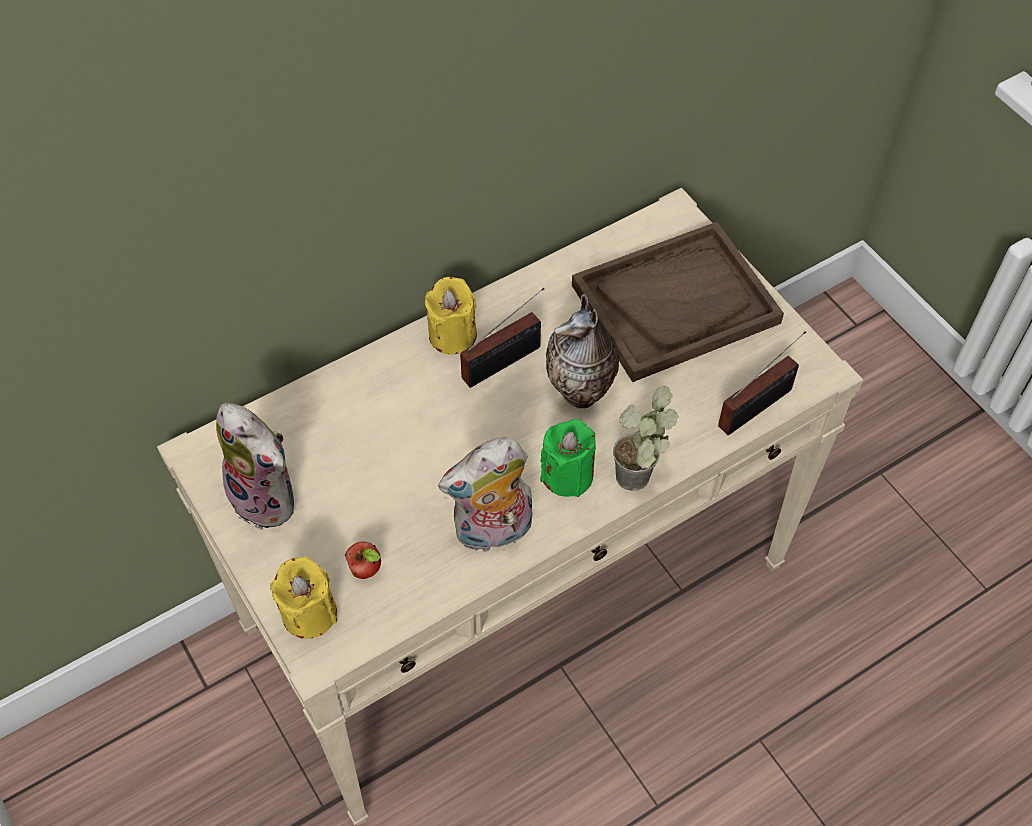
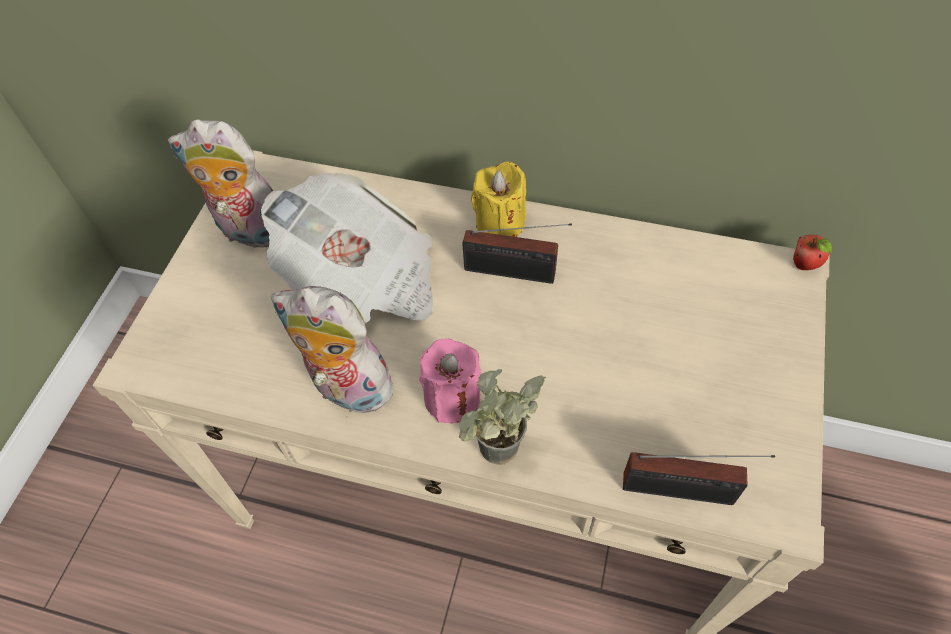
camera: 50 degrees right, 0 degrees up
(268, 497) = (249, 232): plush toy -> plush toy turned 105 degrees clockwise
(309, 613) = (170, 330): yellow candle -> none
(367, 570) = (238, 335): apple -> apple (805, 265)
(406, 454) = (363, 279): none -> newspaper
(567, 475) = (452, 398): green candle -> pink candle
(582, 394) = (541, 346): vase -> none
(675, 303) = (709, 340): brown tray -> none

